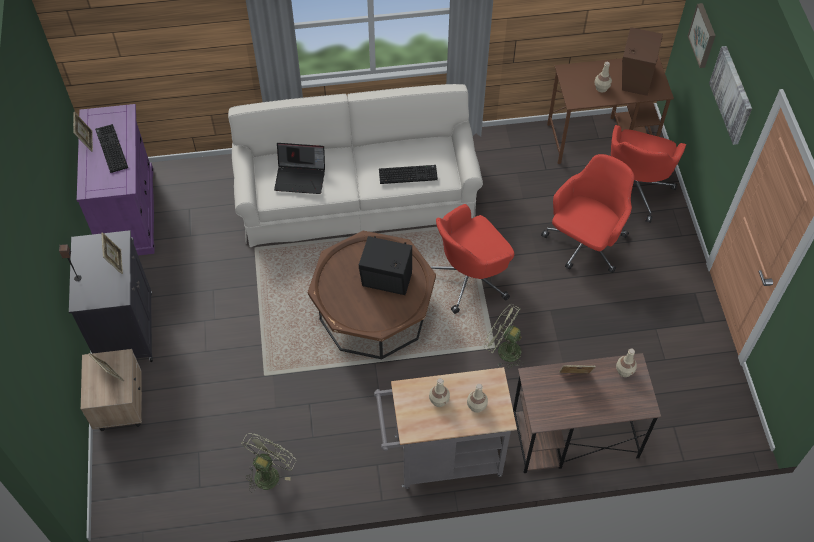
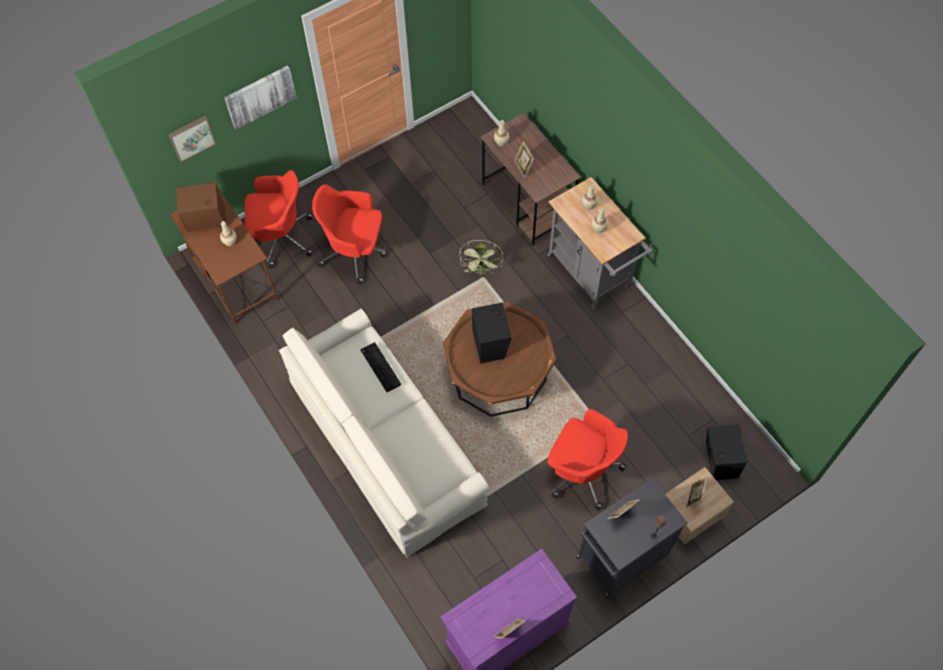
camera: 115 degrees left, 5 degrees up
(110, 149) = (505, 603): keyboard -> none
(152, 466) = (719, 461): none -> black speaker
(269, 472) = (672, 379): green fan -> none
(301, 177) = (426, 451): laptop -> none
(470, 277) = (429, 318): red office chair -> red office chair (582, 471)

